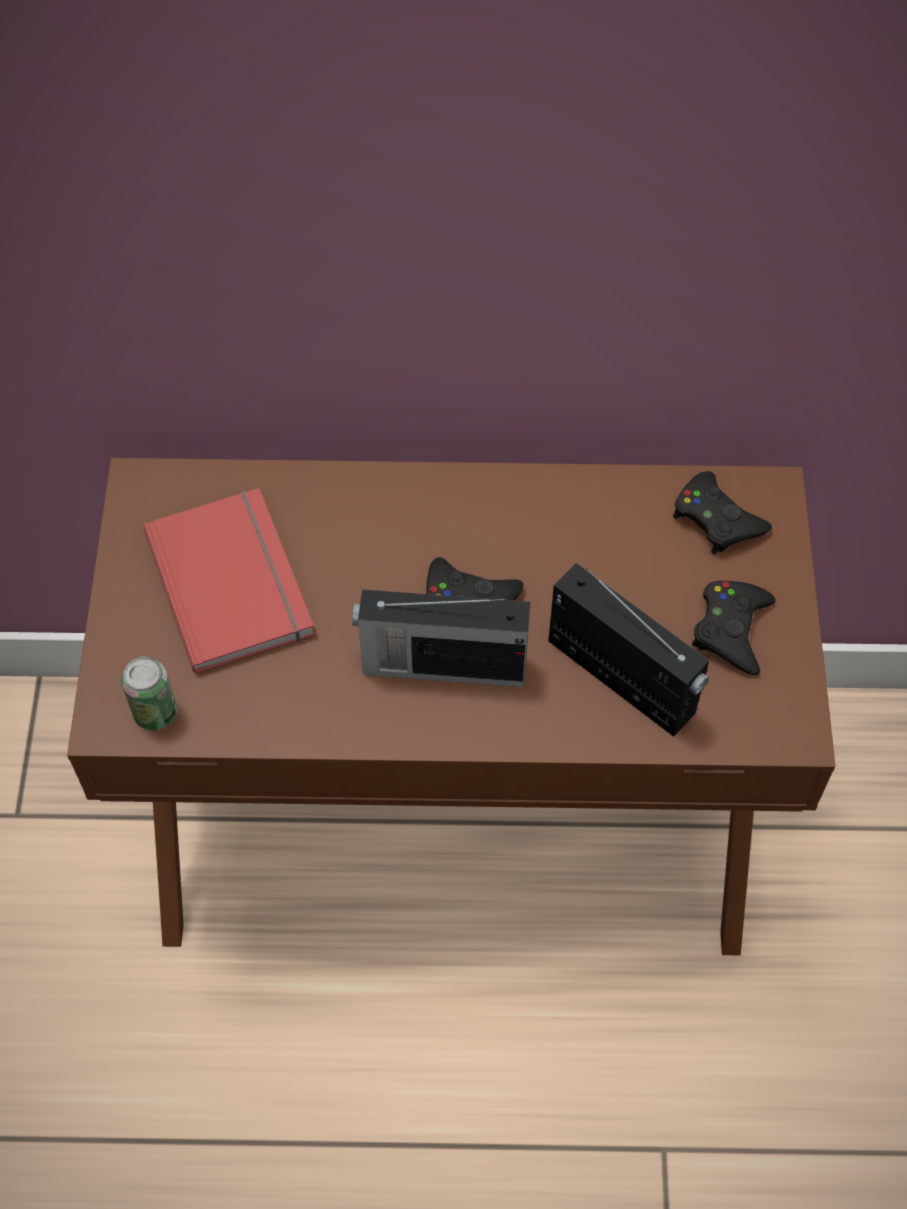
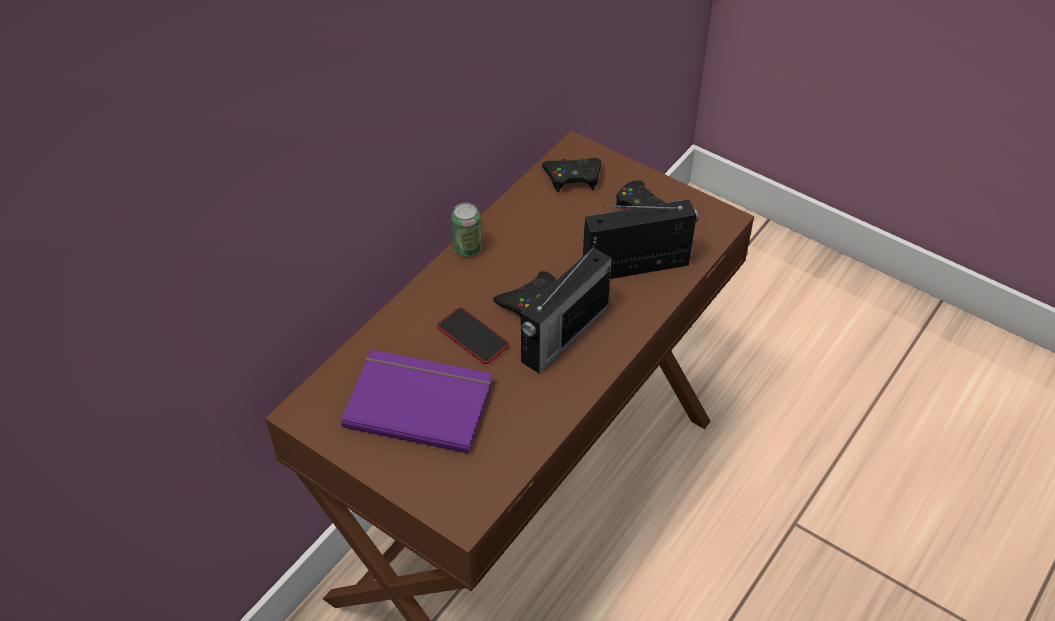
camera: 55 degrees left, 10 degrees down
(155, 713) = (478, 488): can -> can (467, 248)
(234, 581) = (419, 401): red book -> purple book
(367, 574) = (473, 336): none -> phone

